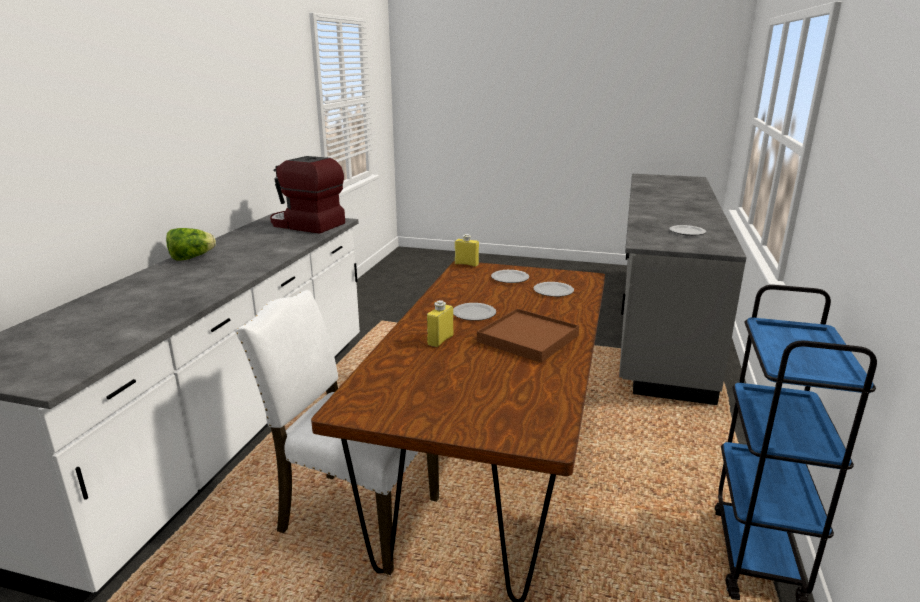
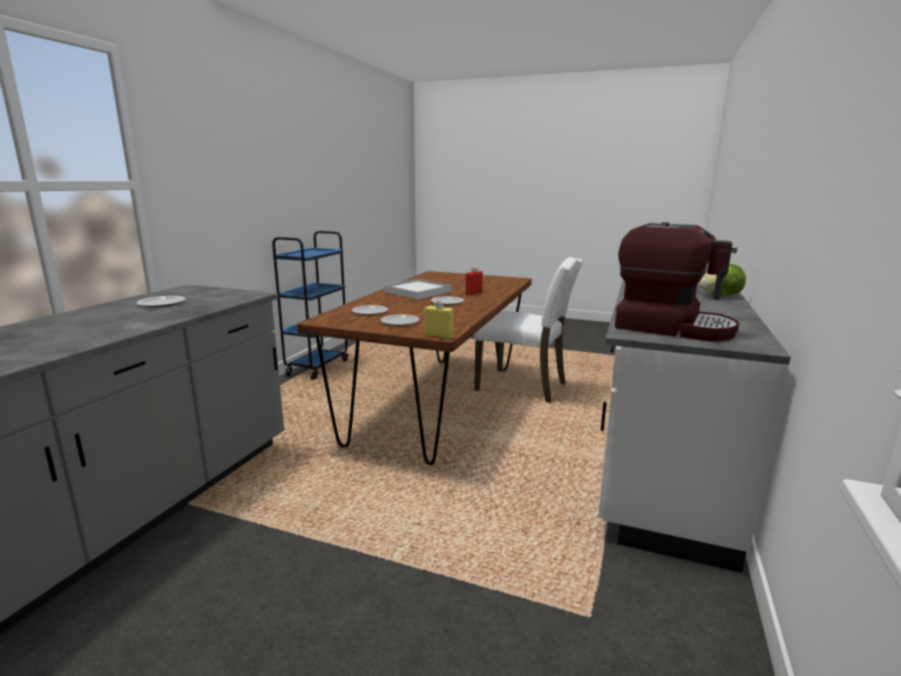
camera: 175 degrees left, 5 degrees down
(440, 340) = (473, 293): yellow bottle -> red bottle
(528, 338) = (417, 292): brown tray -> white tray

